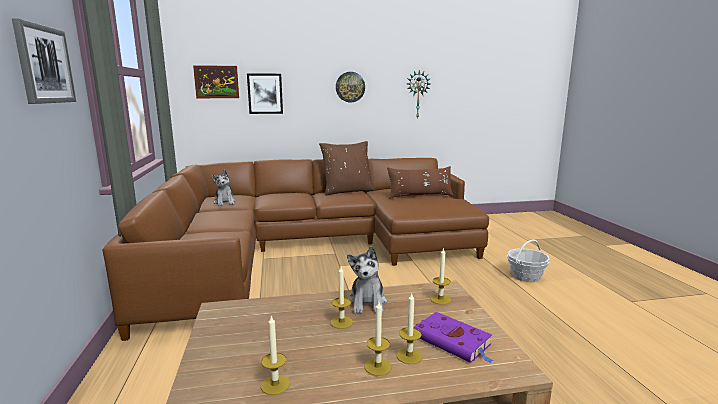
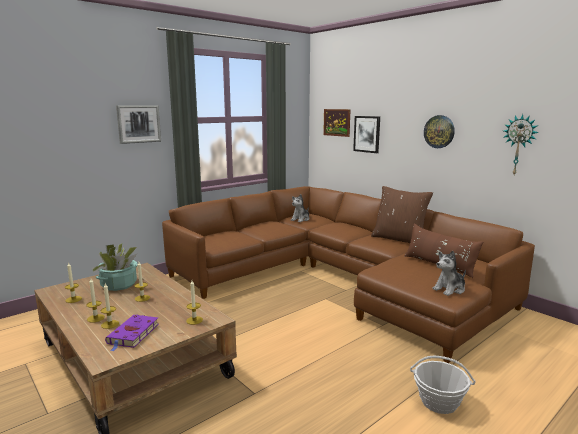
camera: 60 degrees right, 0 degrees up
(264, 335) = (119, 284): none -> potted plant
(367, 302) = (173, 299): plush toy -> plush toy (449, 289)

